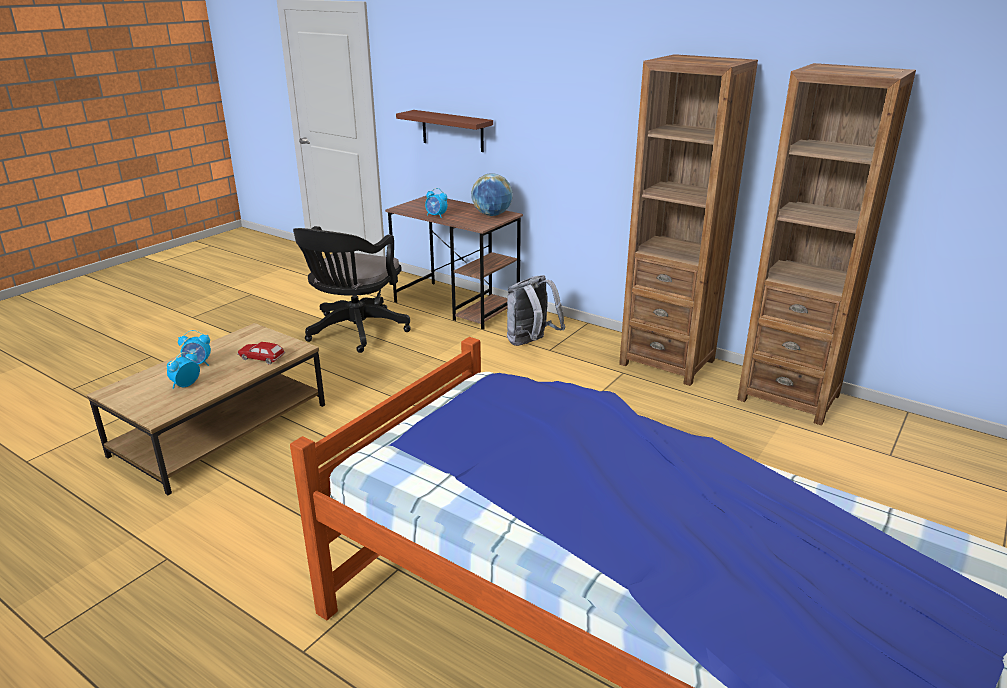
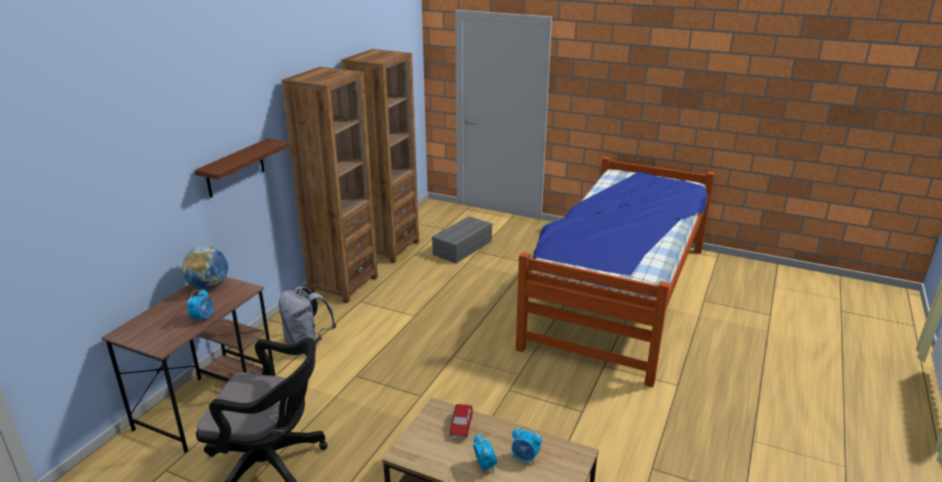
camera: 100 degrees left, 0 degrees up
(452, 131) = (106, 246): brown shelf -> brown shelf (235, 168)
(814, 469) = (462, 247): none -> grey storage box

